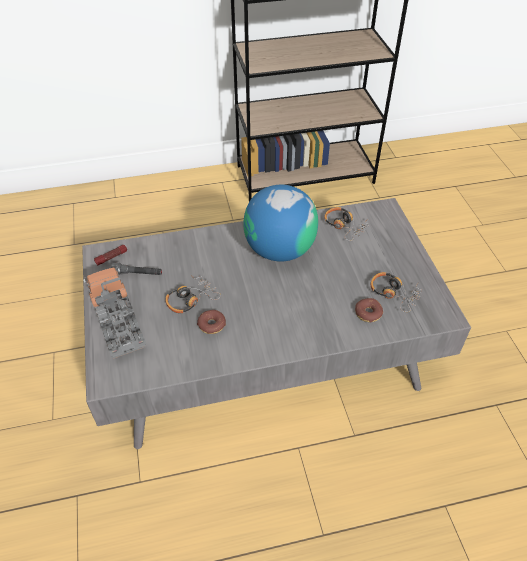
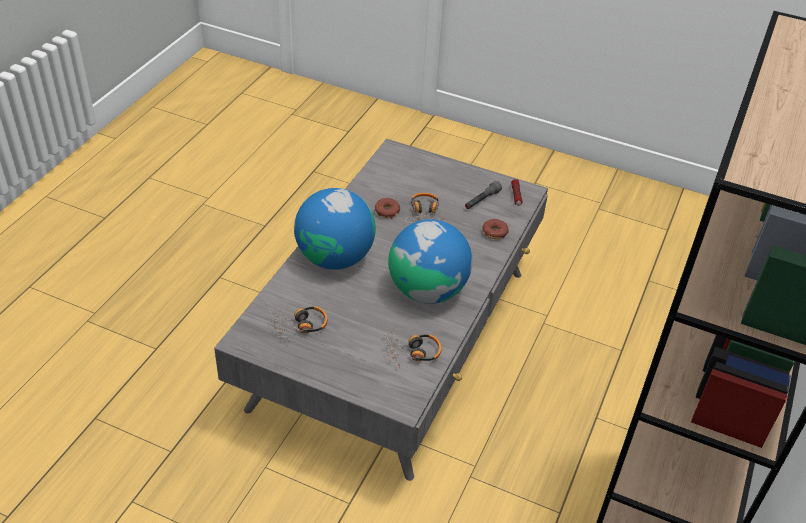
camera: 125 degrees right, 5 degrees down
(118, 322) = (439, 172): toy truck -> none
(305, 321) = (335, 257): none -> globe
(368, 313) = (300, 296): donut -> donut (494, 232)

